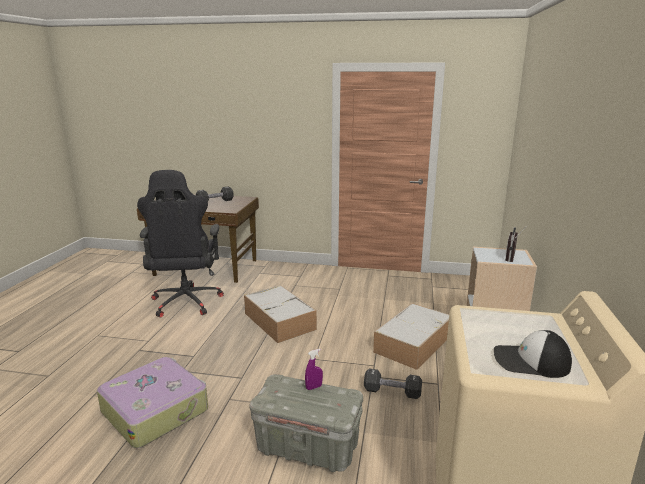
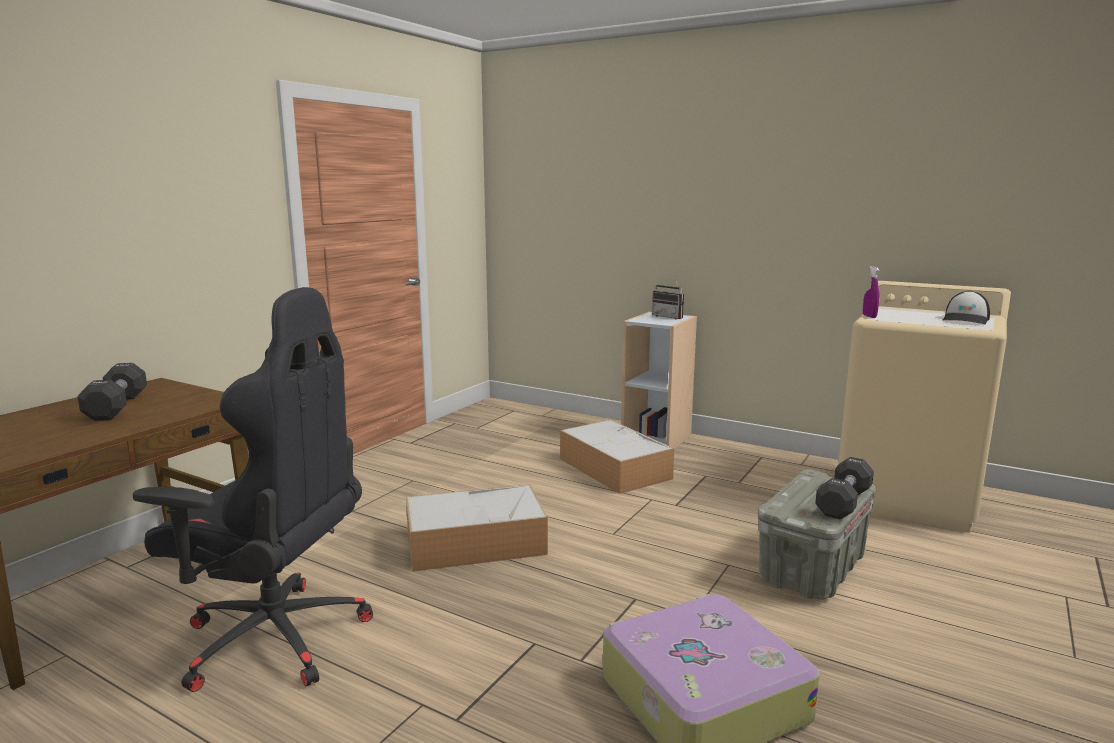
camera: 70 degrees left, 5 degrees down
(314, 387) = (798, 488): purple spray bottle -> purple spray bottle (869, 316)
(392, 392) = (713, 501): black dumbbell -> black dumbbell (843, 502)

